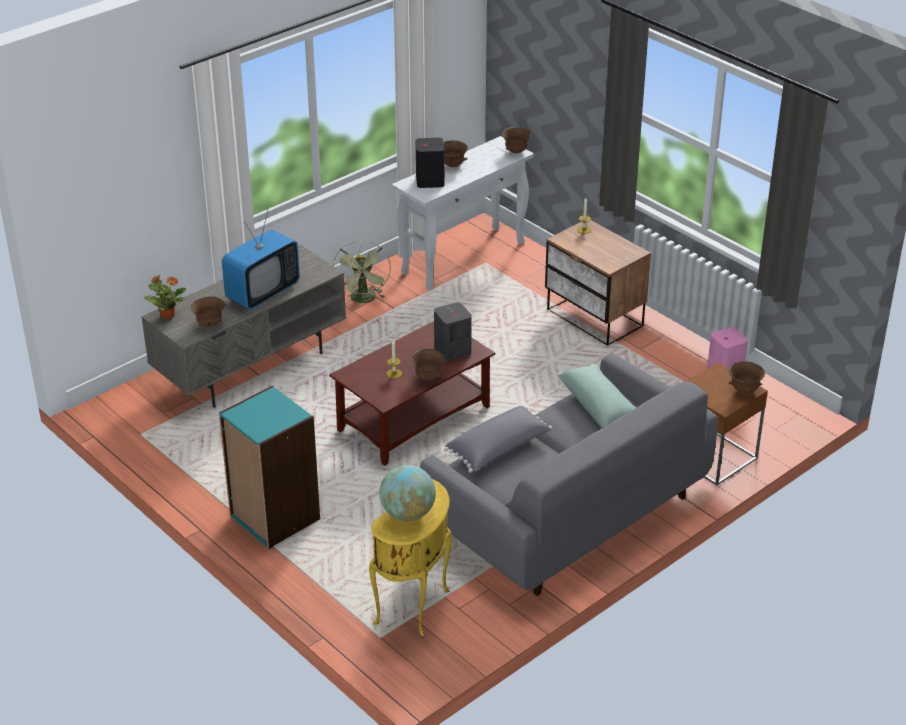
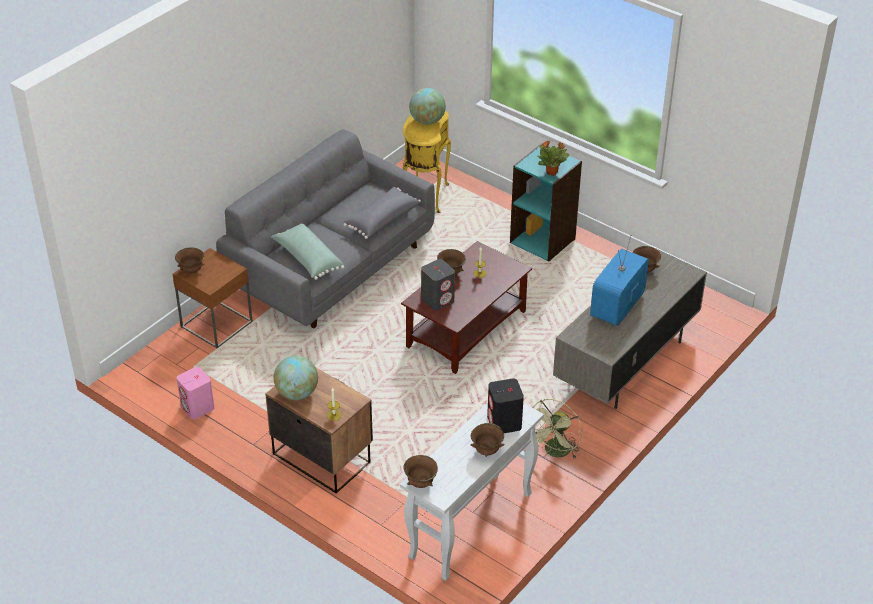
camera: 170 degrees right, 5 degrees up
(167, 315) = (685, 274): potted plant -> potted plant (552, 172)
(364, 300) = (555, 452): green fan -> green fan turned 135 degrees counterclockwise
(619, 249) = (297, 393): none -> globe

